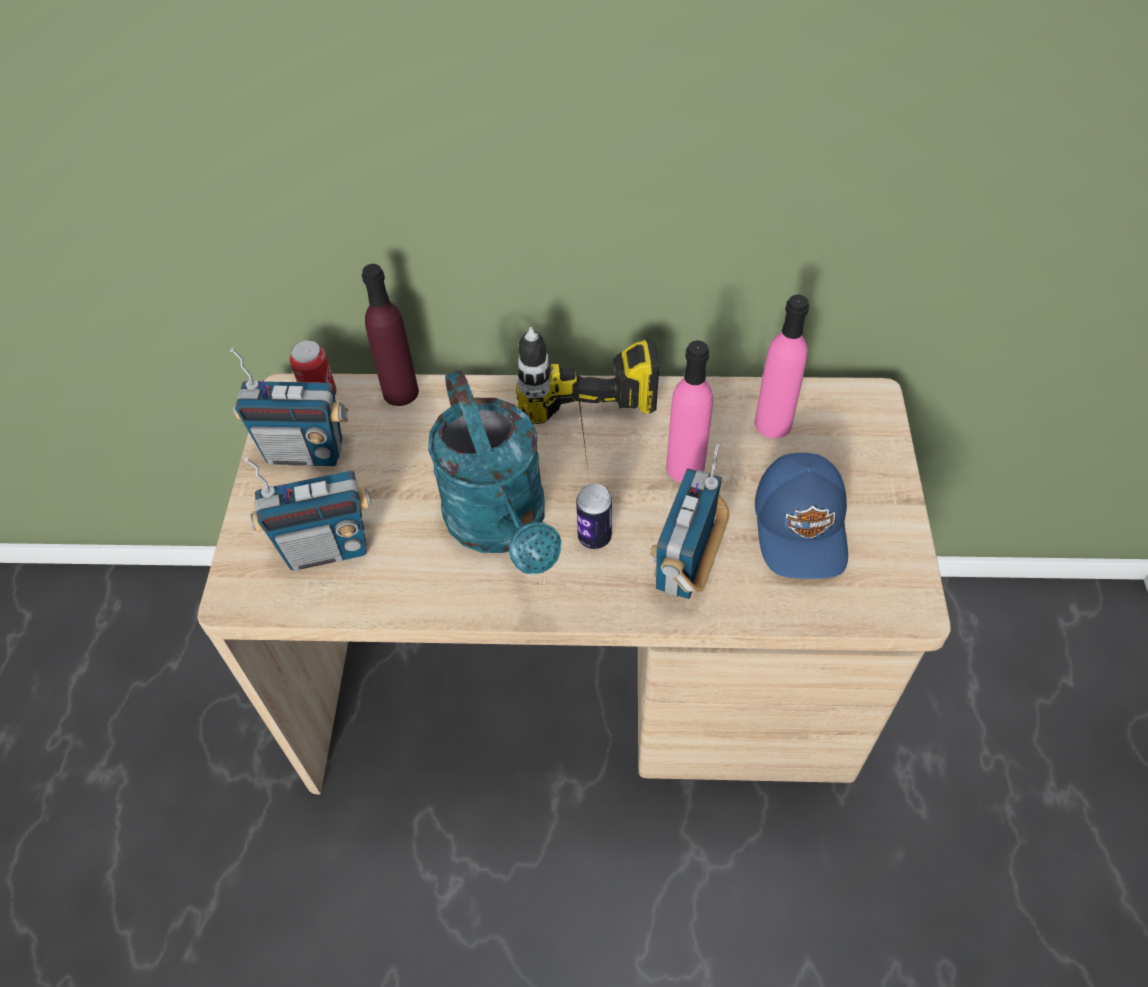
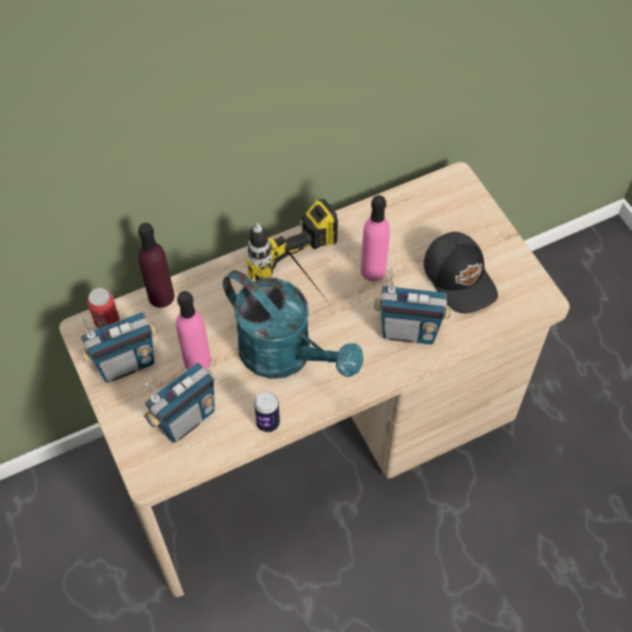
camera: 30 degrees left, 5 degrees up
(594, 537) = (346, 338): can -> can (268, 423)
(685, 565) = (408, 331): radio -> radio turned 75 degrees counterclockwise
(773, 424) = (408, 220): pink bottle -> pink bottle (197, 361)
(802, 526) = (460, 278): blue cap -> black cap

